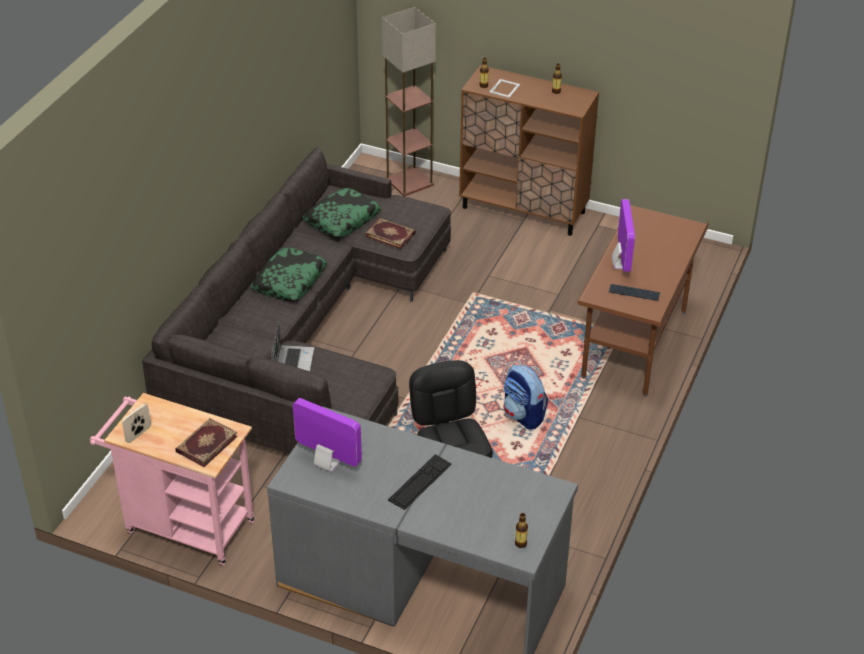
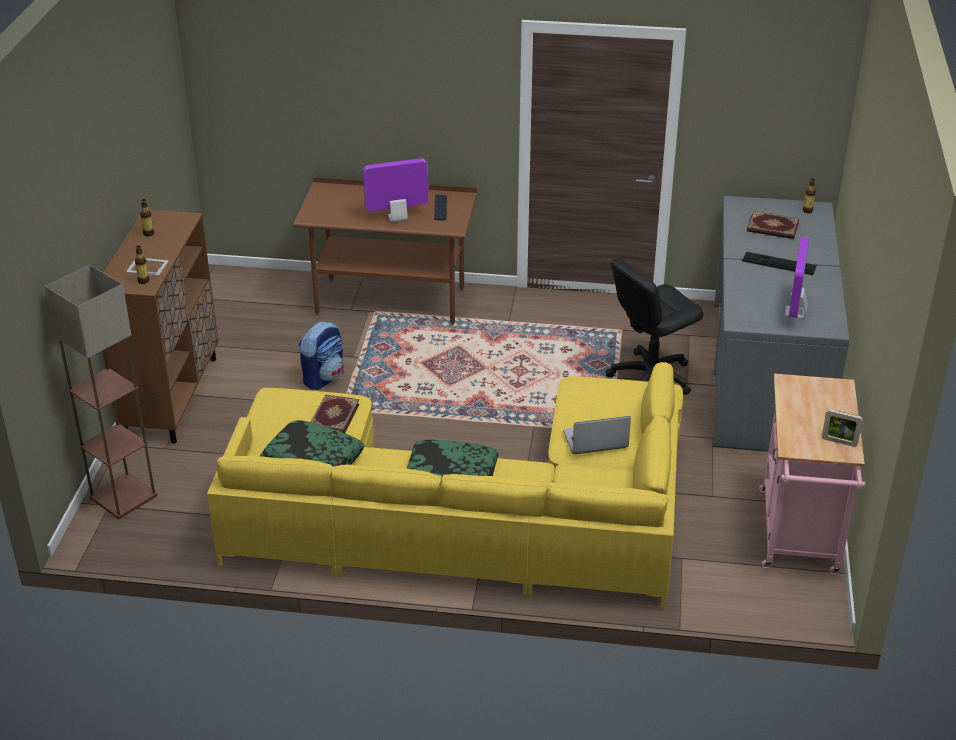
camera: 105 degrees left, 5 degrees down
(206, 444) = (818, 395): book -> book (772, 228)
(306, 338) = (468, 518): grey sofa -> yellow sofa
(523, 416) = (522, 351): backpack -> backpack (323, 378)

